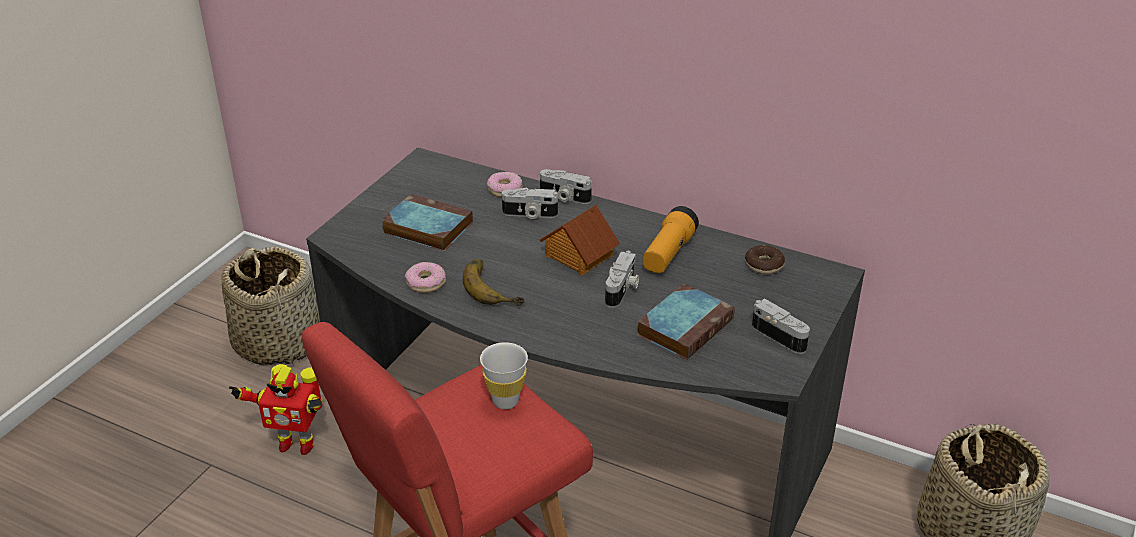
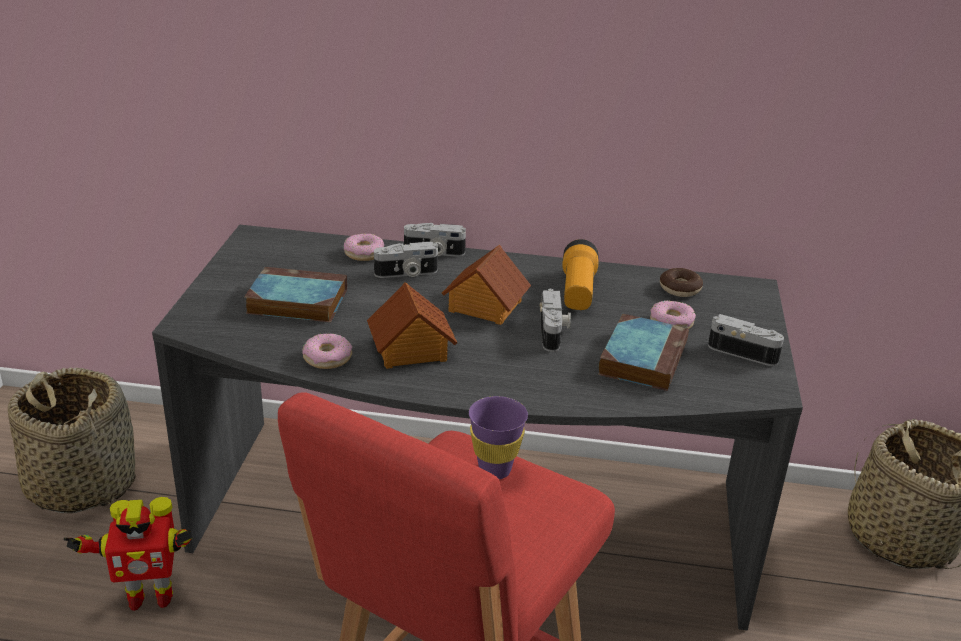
camera: 20 degrees left, 5 degrees down
(495, 286) = (410, 350): banana -> toy house
(505, 401) = (494, 470): white cup -> purple cup
(733, 297) = (671, 322): none -> donut

